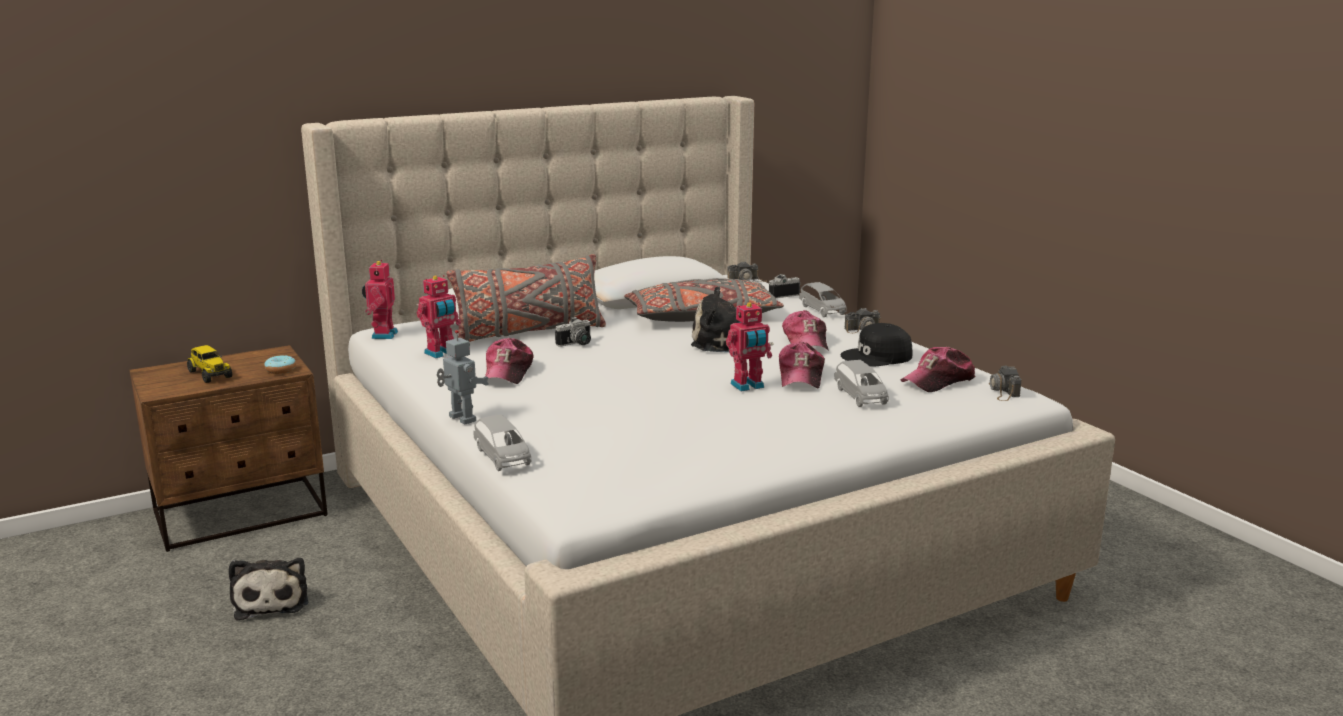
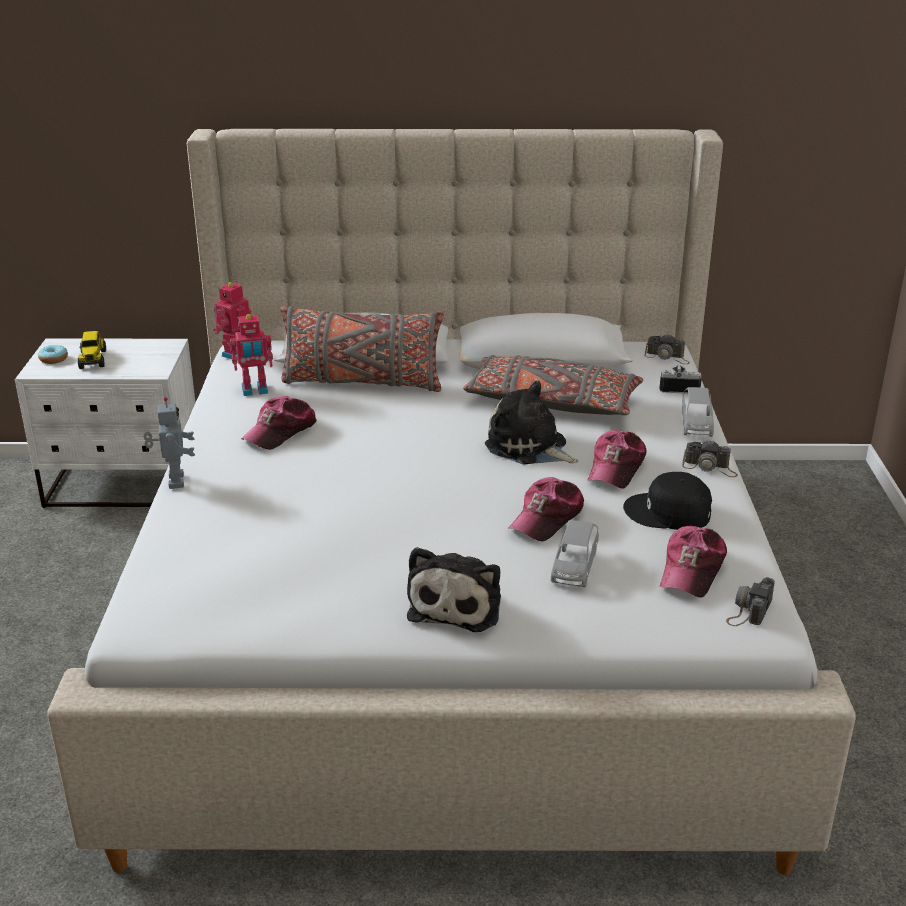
camera: 30 degrees right, 10 degrees up
(241, 514) = (125, 486): brown nightstand -> white nightstand
(272, 601) = (68, 585): plush toy -> plush toy (457, 605)
(280, 370) = (148, 368): donut -> donut (53, 359)
(503, 457) = (151, 540): grey toy car -> none
(577, 344) = (385, 410): camera -> none
(748, 386) = (476, 516): toy robot -> none
(938, 381) = (692, 570): cap -> cap turned 60 degrees counterclockwise

